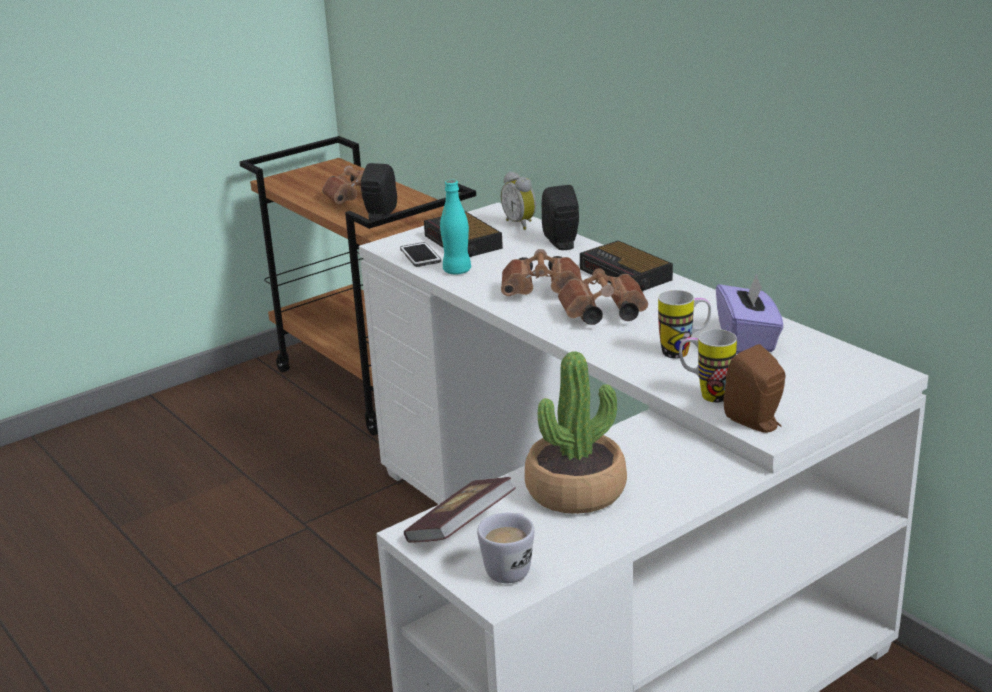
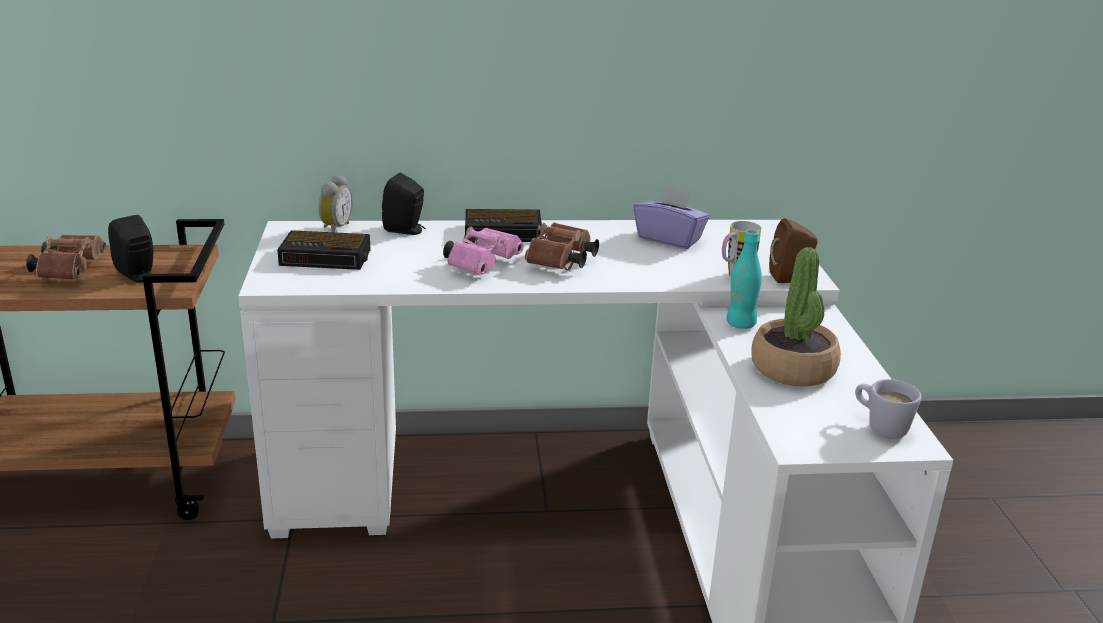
camera: 60 degrees left, 0 degrees up
(420, 256) = (320, 280): phone -> none
(457, 271) = (382, 278): turquoise bottle -> turquoise bottle (740, 324)
(460, 529) = (807, 428): book -> none
(521, 224) = (334, 228): alarm clock -> alarm clock turned 75 degrees counterclockwise
(544, 291) = (483, 264): brown binoculars -> pink binoculars
(684, 352) = (661, 261): mug -> none

